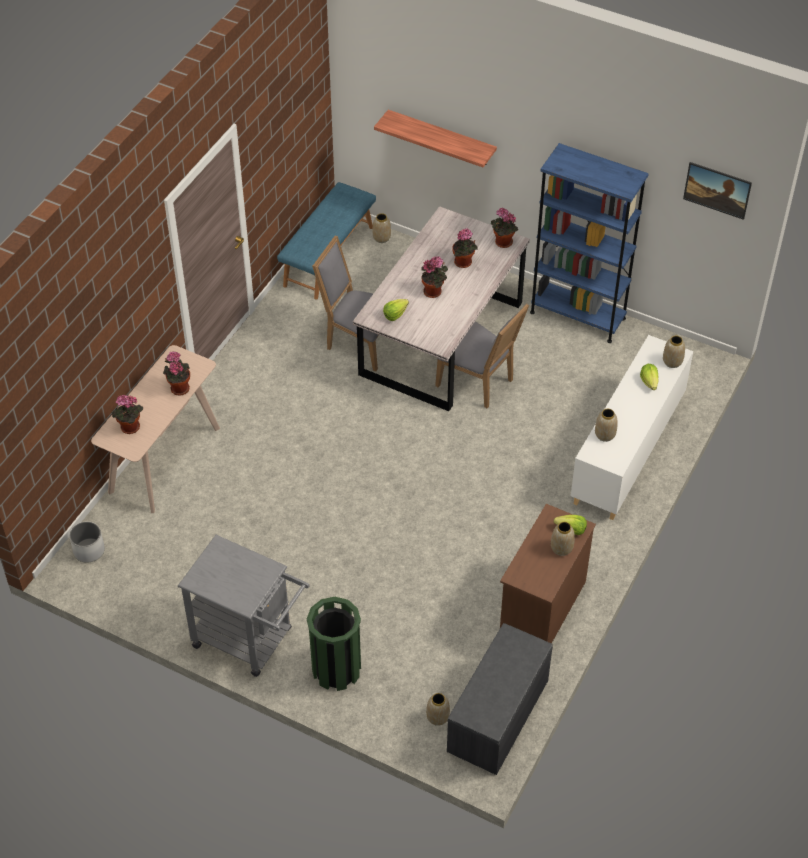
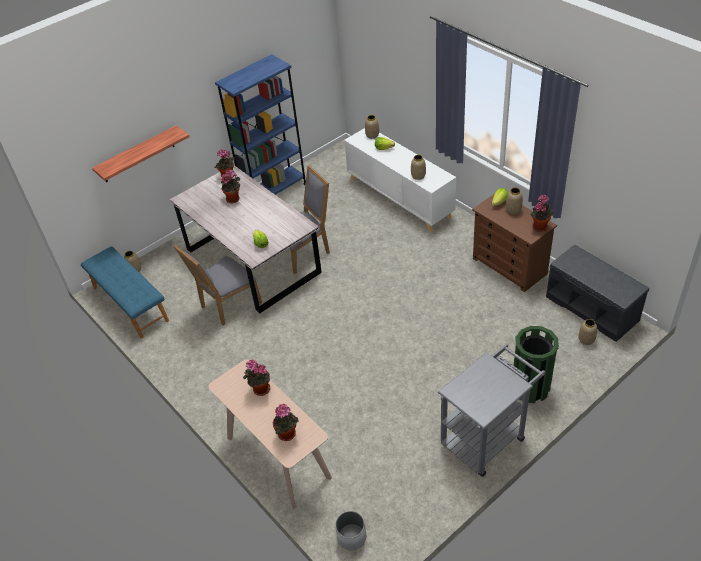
camera: 65 degrees left, 5 degrees down
(434, 291) = (251, 219): potted plant -> potted plant (539, 226)
(715, 199) = (309, 39): picture -> none

